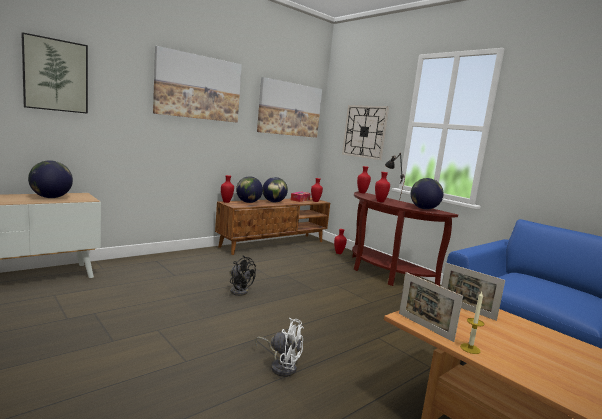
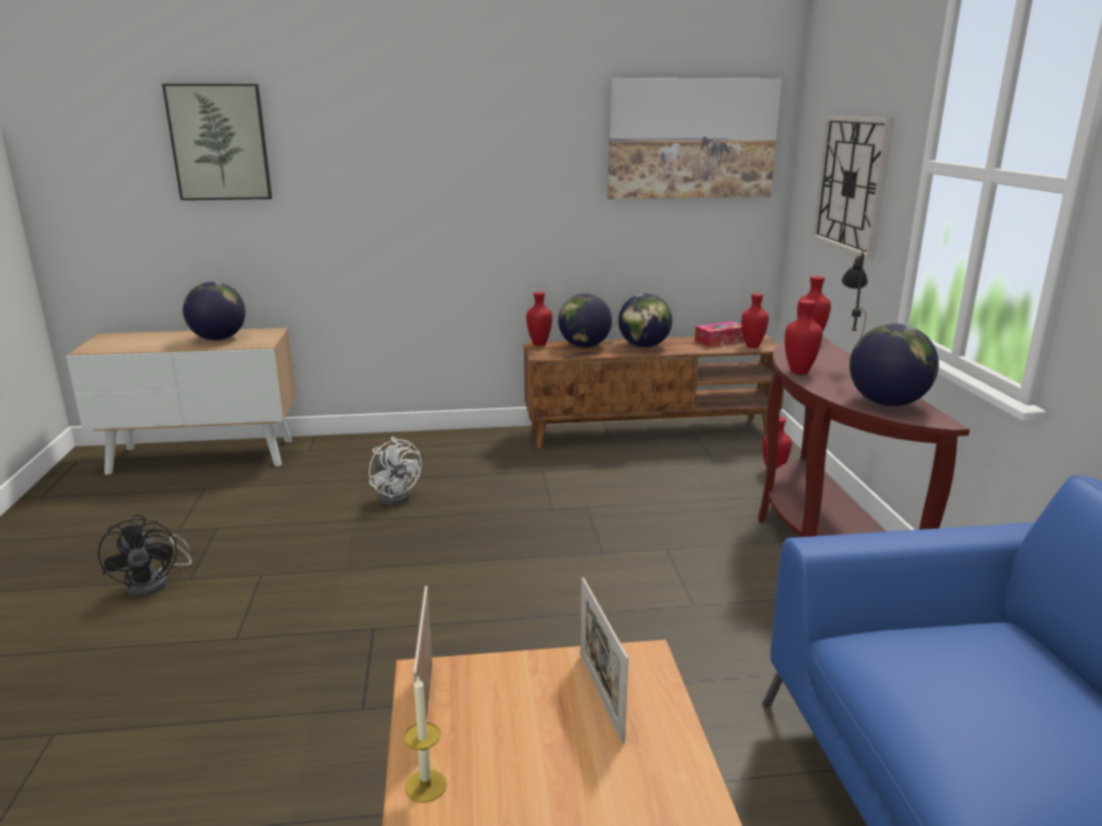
camera: 35 degrees right, 10 degrees up
(198, 87) = (467, 123): picture -> none
(239, 290) = (460, 527): black fan -> black fan (155, 582)
(281, 366) = (353, 690): white fan -> white fan (396, 495)

